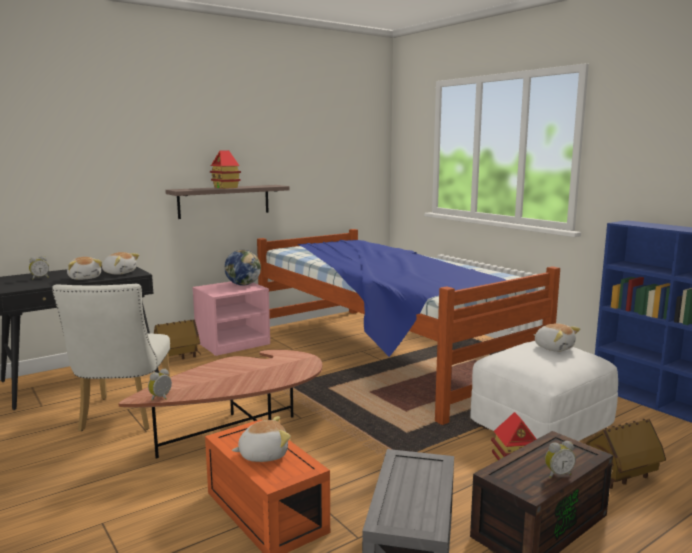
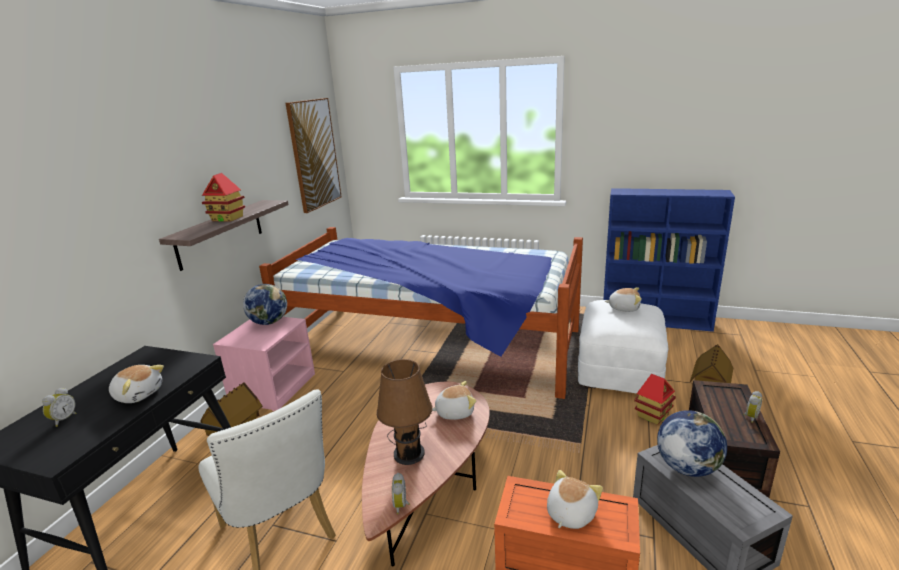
camera: 35 degrees left, 10 degrees up
(119, 273) = (171, 368): plush toy -> plush toy (454, 412)
(214, 377) = (408, 451): none -> brown table lamp
(350, 158) = (314, 154): none -> picture
(411, 473) = (687, 467): none -> globe

